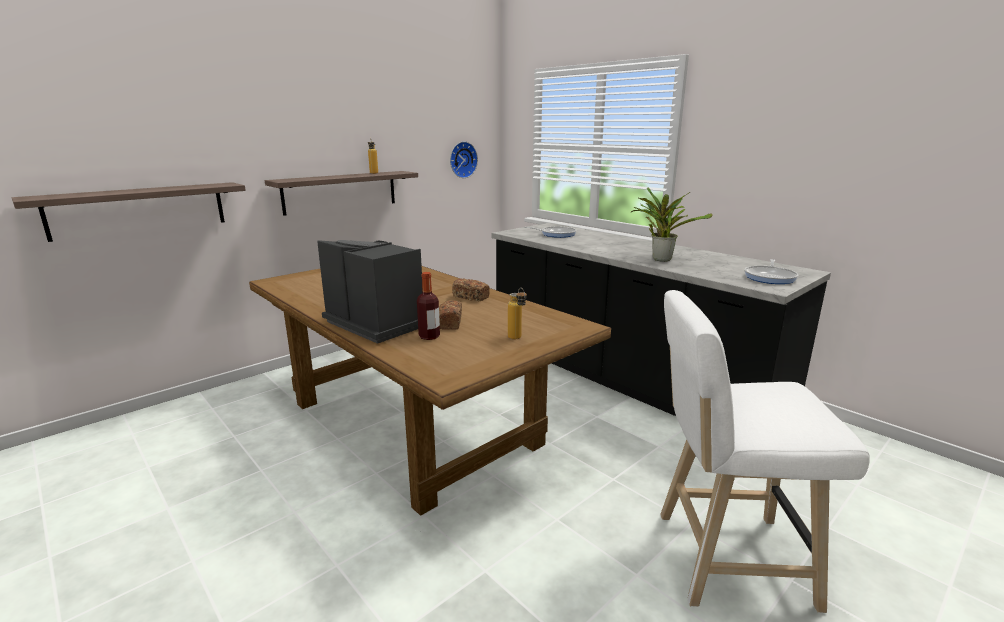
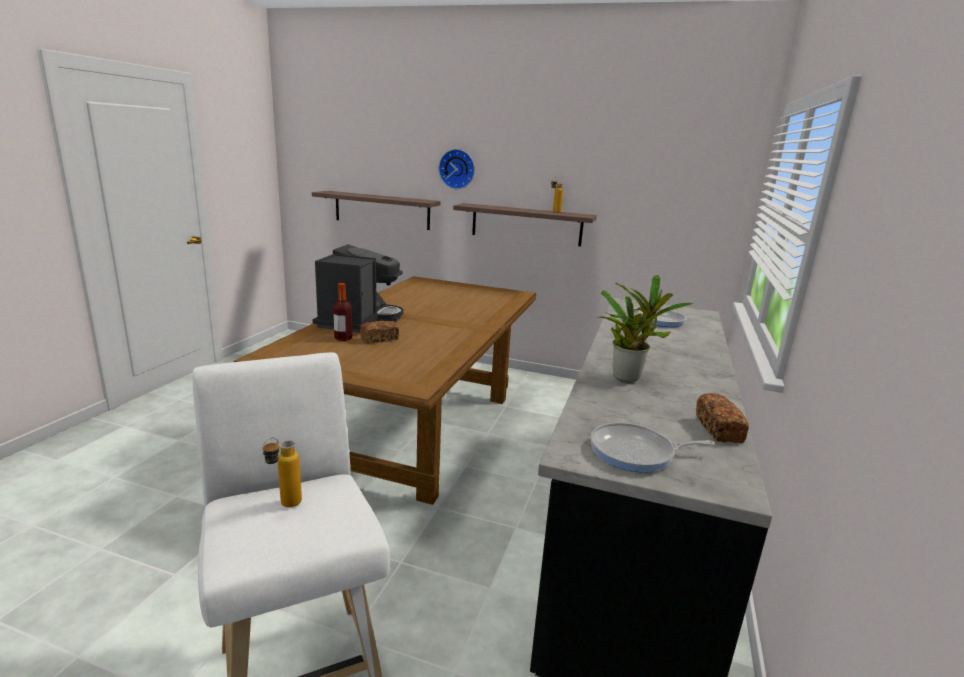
camera: 60 degrees right, 0 degrees up
(462, 159) = (683, 214): wall clock -> wall clock (457, 169)
(471, 297) = (453, 335): bread -> bread (718, 429)
(517, 339) = (360, 366): bottle -> bottle (284, 506)

